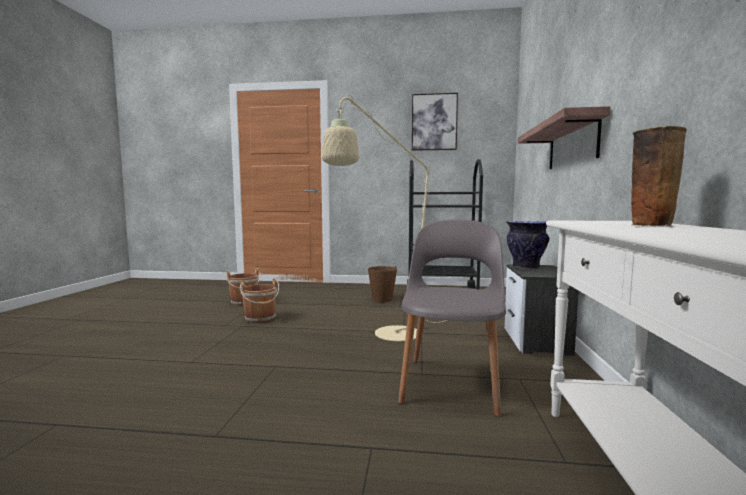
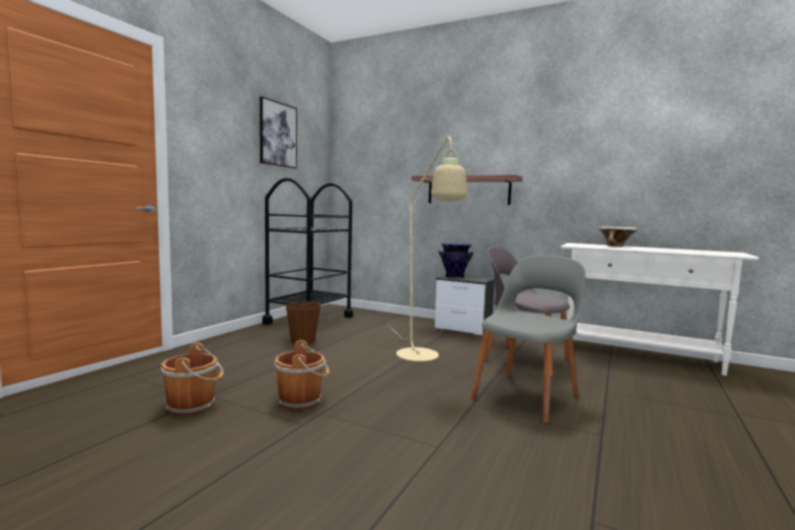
camera: 70 degrees left, 0 degrees up
(315, 390) = (527, 396): none -> grey chair
(650, 225) = (616, 246): vase -> bowl

